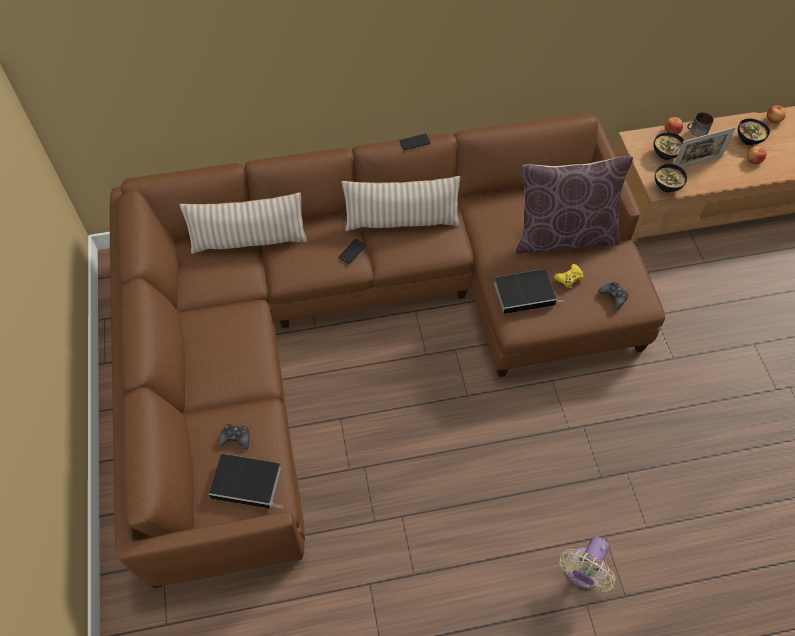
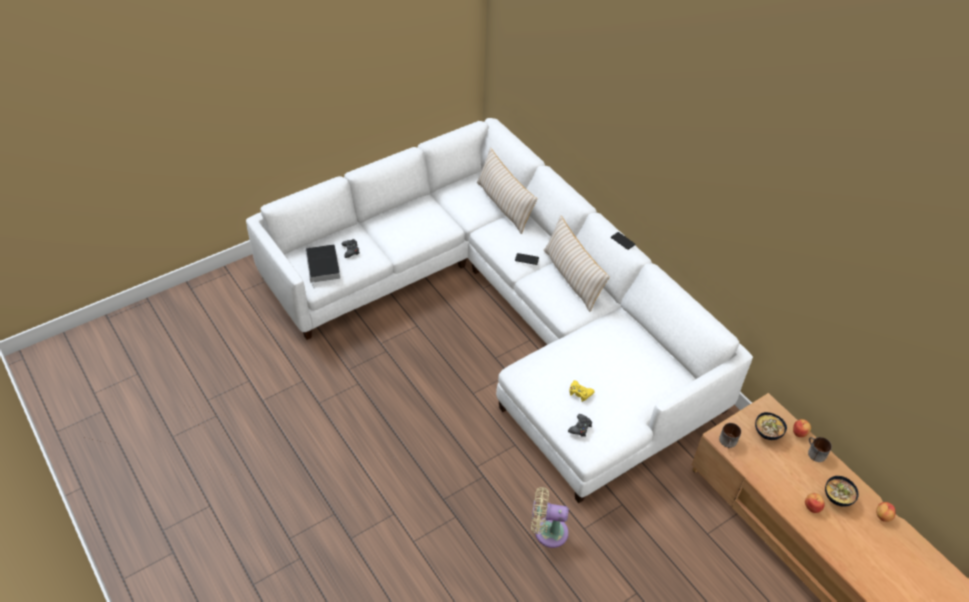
camera: 65 degrees right, 10 degrees down
(360, 320) = (503, 310): brown sofa -> white sofa
(525, 293) = (549, 369): book -> none
(564, 236) = (621, 379): brown pillow -> none
(582, 572) = (359, 505): beige fan -> beige fan (547, 531)
(667, 186) = (728, 442): bowl -> mug
(696, 163) = (773, 460): picture frame -> none

